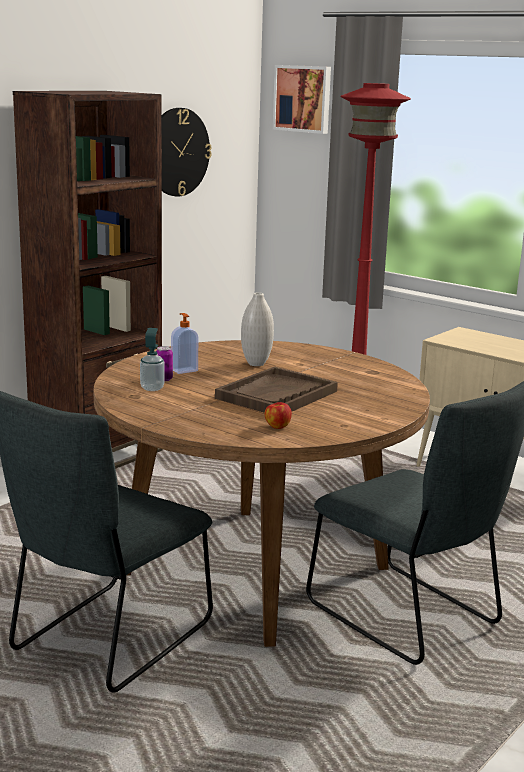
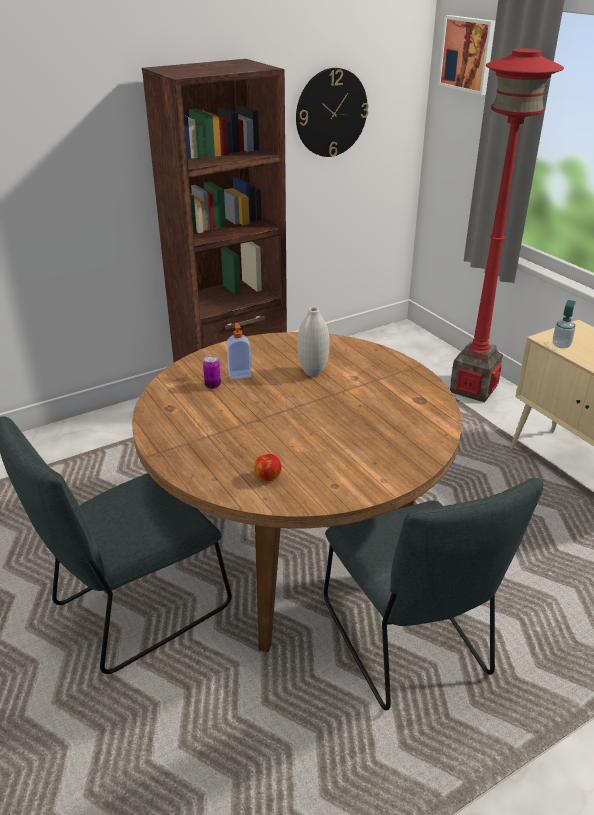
camera: 20 degrees right, 15 degrees up
(152, 388) = (193, 398): soap dispenser -> soap dispenser (561, 345)
(276, 395) = (300, 425): brown tray -> none

